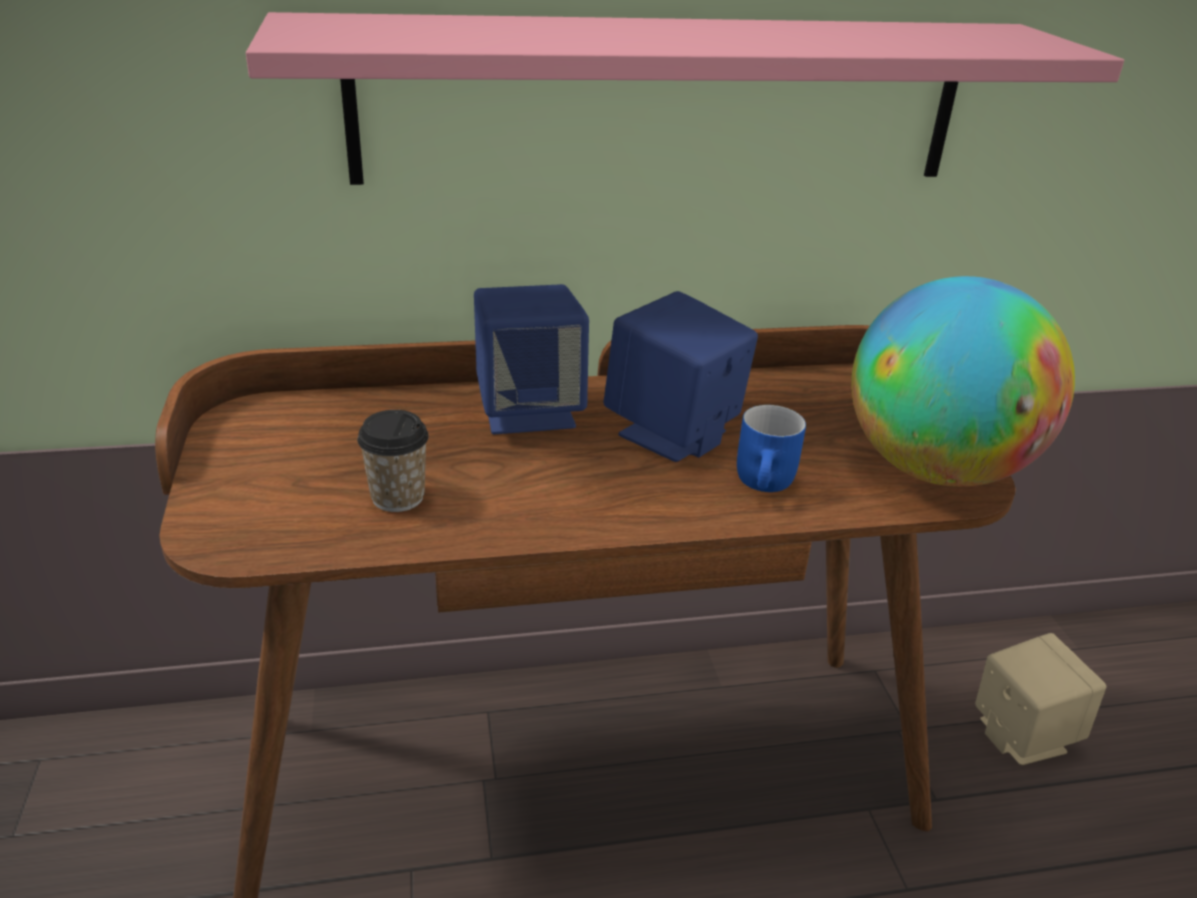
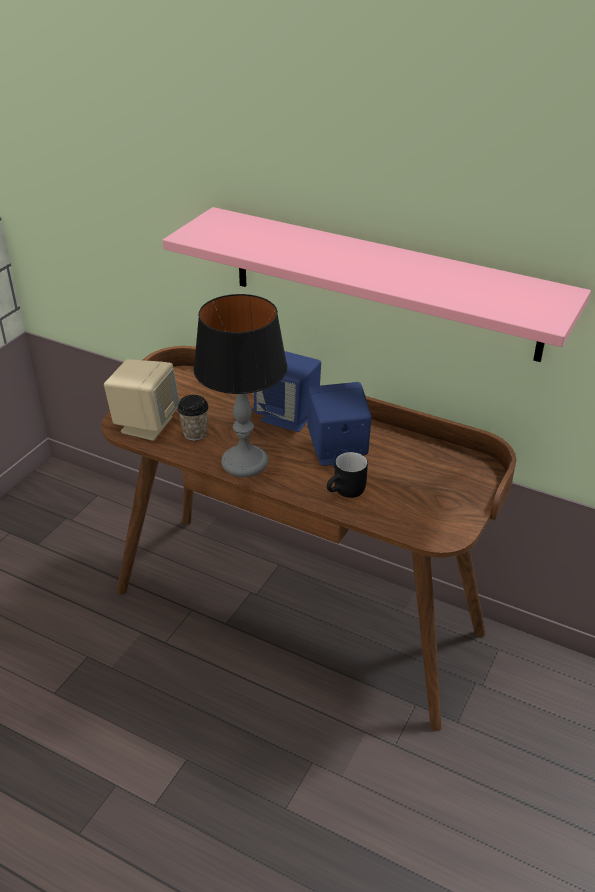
camera: 40 degrees right, 5 degrees up
(550, 507) = (245, 462): none -> table lamp
(768, 484) = (347, 492): blue mug -> black mug
(935, 469) = (438, 521): globe -> none
(1020, 735) = (546, 724): beige speaker -> beige speaker (146, 424)

